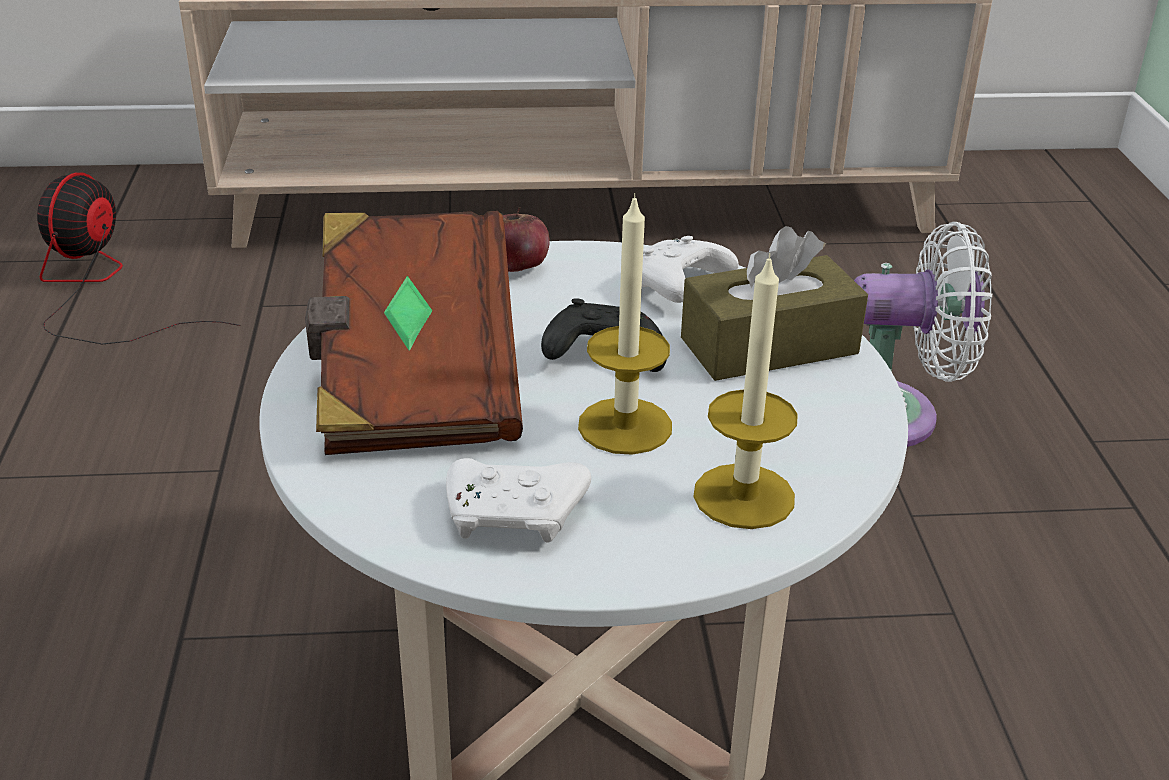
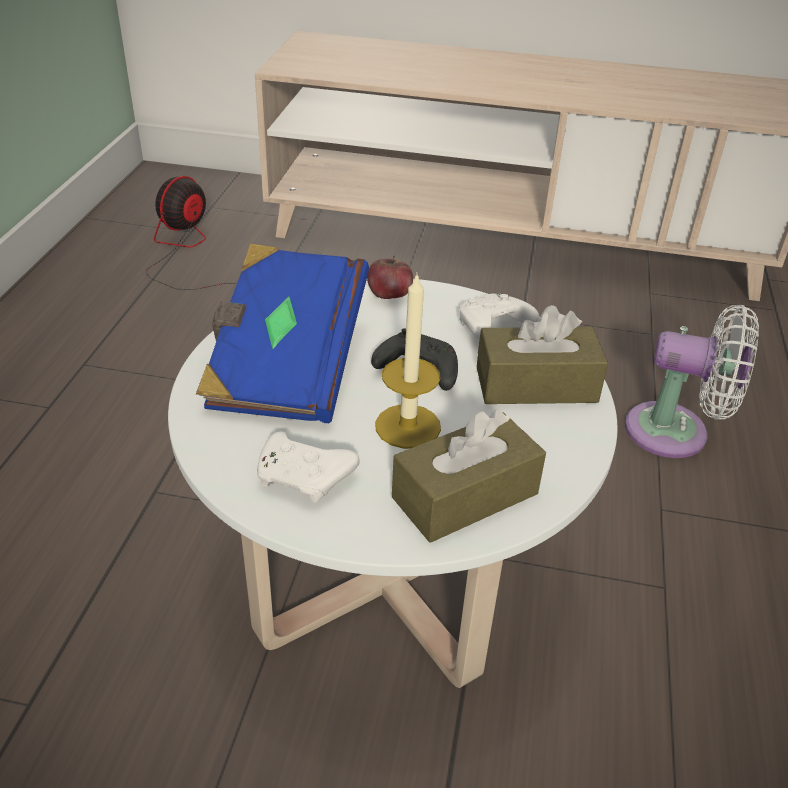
camera: 15 degrees right, 5 degrees up
(413, 378) = (285, 364): brown book -> blue book
(744, 496) = (465, 495): candle -> brown tissue box

